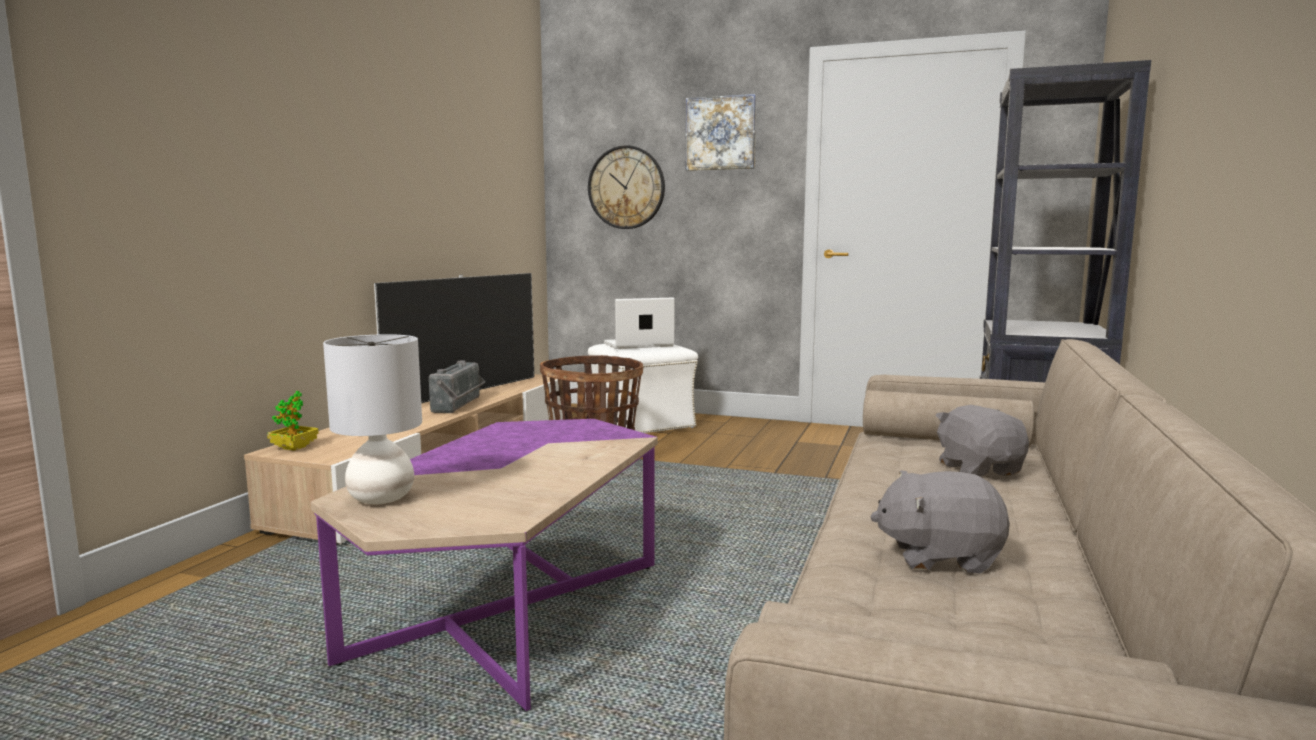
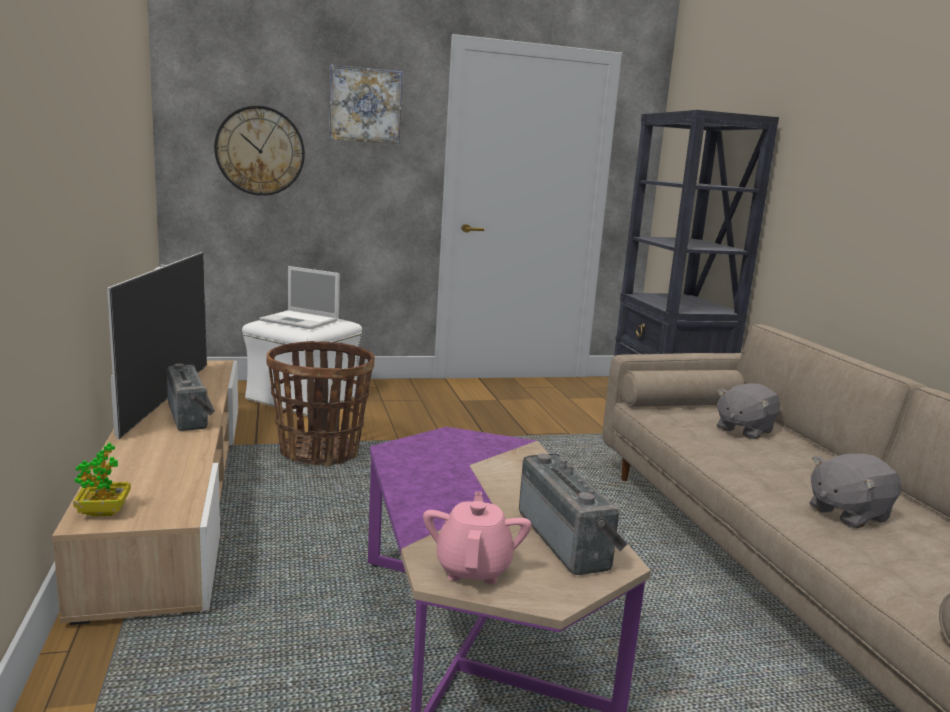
camera: 35 degrees left, 5 degrees up
(381, 499) = (473, 568): grey table lamp -> pink teapot
(504, 499) = (568, 539): none -> radio
(637, 344) = (301, 320): laptop -> laptop turned 105 degrees counterclockwise
(979, 469) = (743, 430): grey plush toy -> grey plush toy turned 90 degrees counterclockwise

